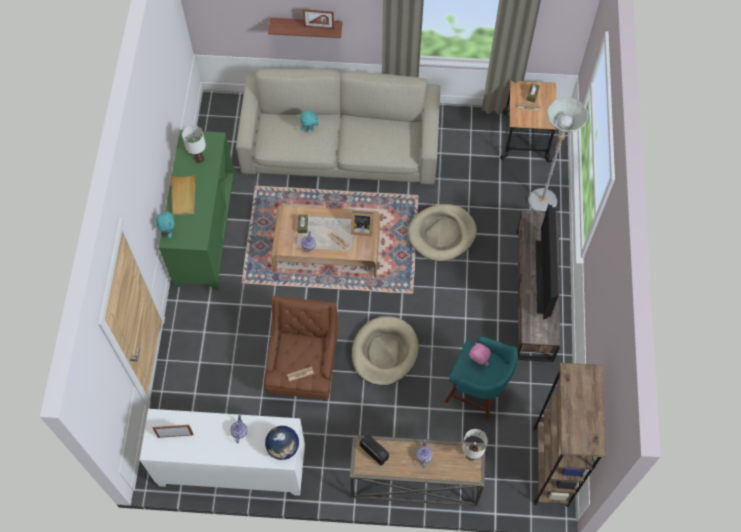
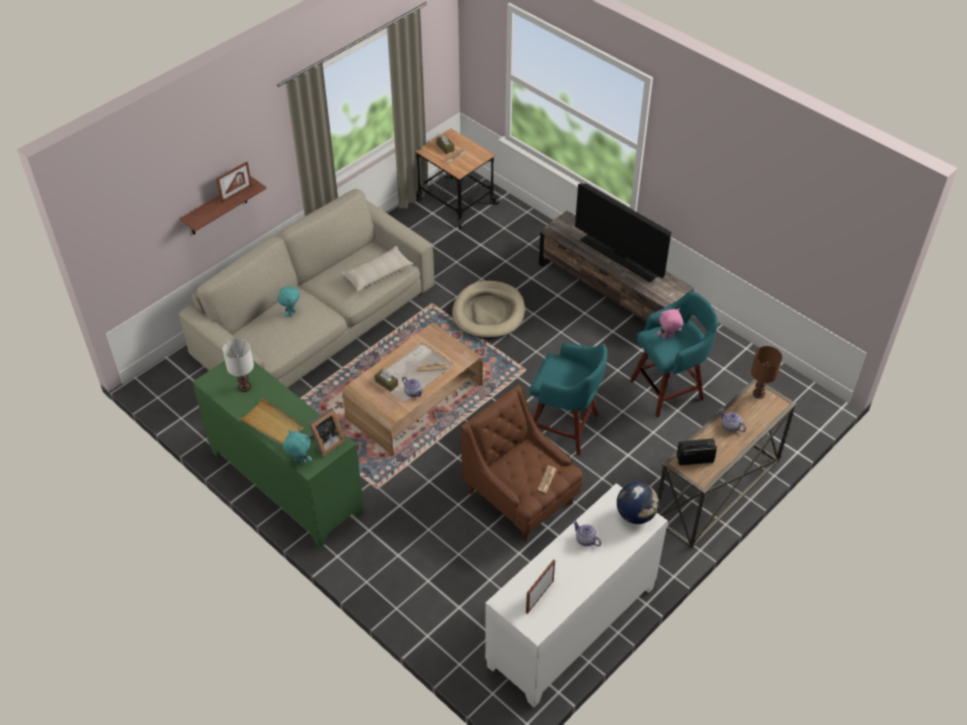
camera: 50 degrees left, 15 degrees down
(361, 228) = (437, 343): picture frame -> picture frame (325, 443)
(384, 352) = (565, 427): beige dog bed -> turquoise stool
(386, 148) = (377, 274): none -> beige pillow
(470, 455) = (758, 394): white table lamp -> brown table lamp
(541, 206) = (533, 235): grey floor lamp -> none
(551, 465) = (783, 386): brown bookcase -> none

